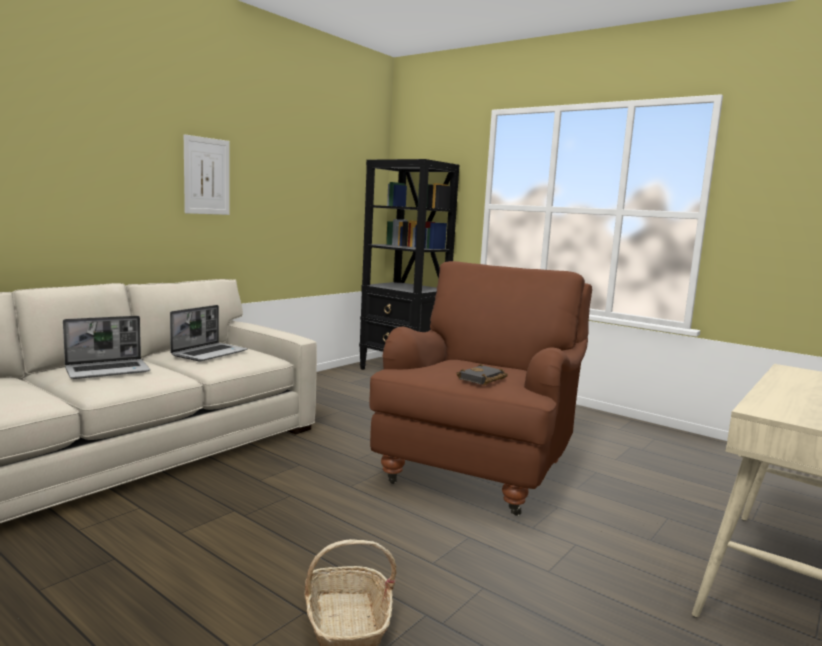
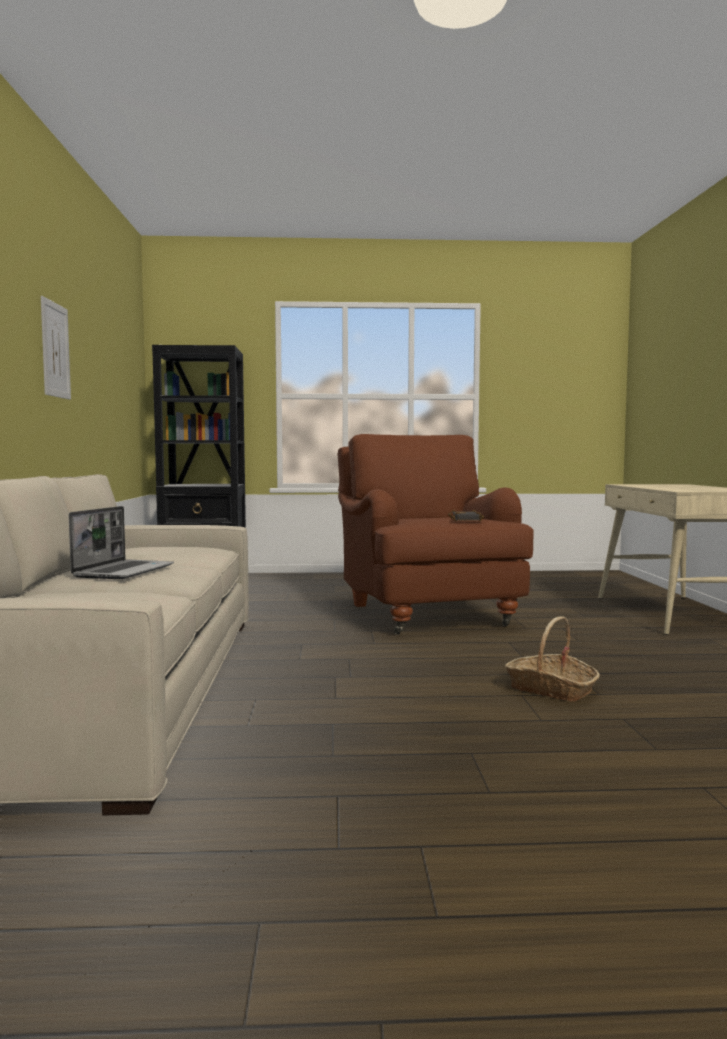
camera: 40 degrees left, 5 degrees down
(210, 353) = (159, 551): laptop -> none

